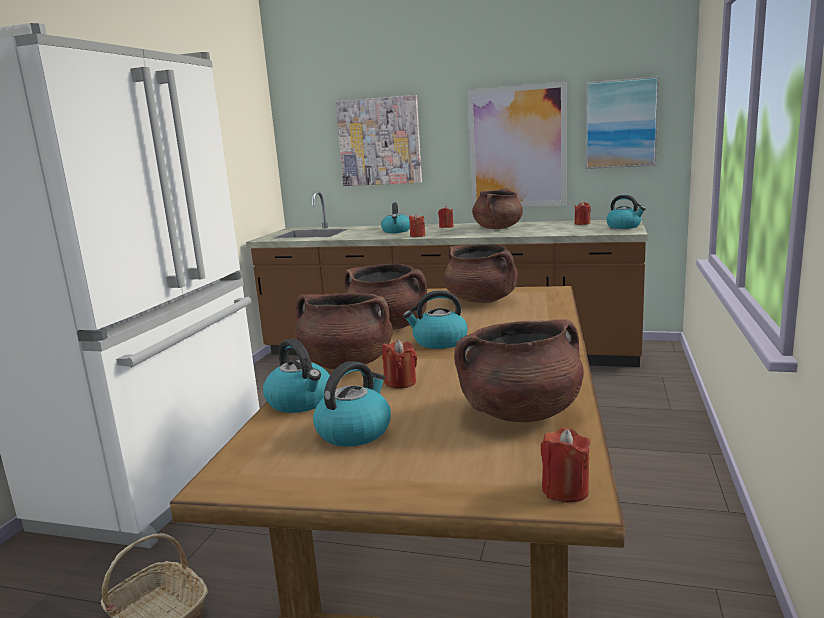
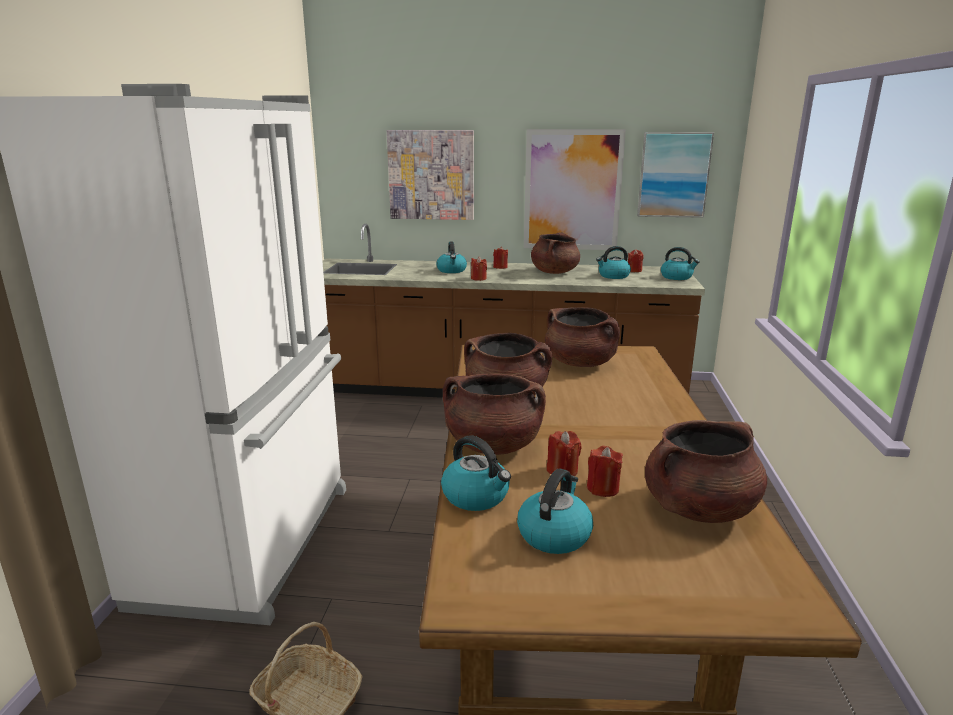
camera: 10 degrees left, 5 degrees up
(439, 342) = (569, 417): kettle -> kettle (613, 276)
(565, 490) = (791, 602): red candle -> red candle (602, 488)

